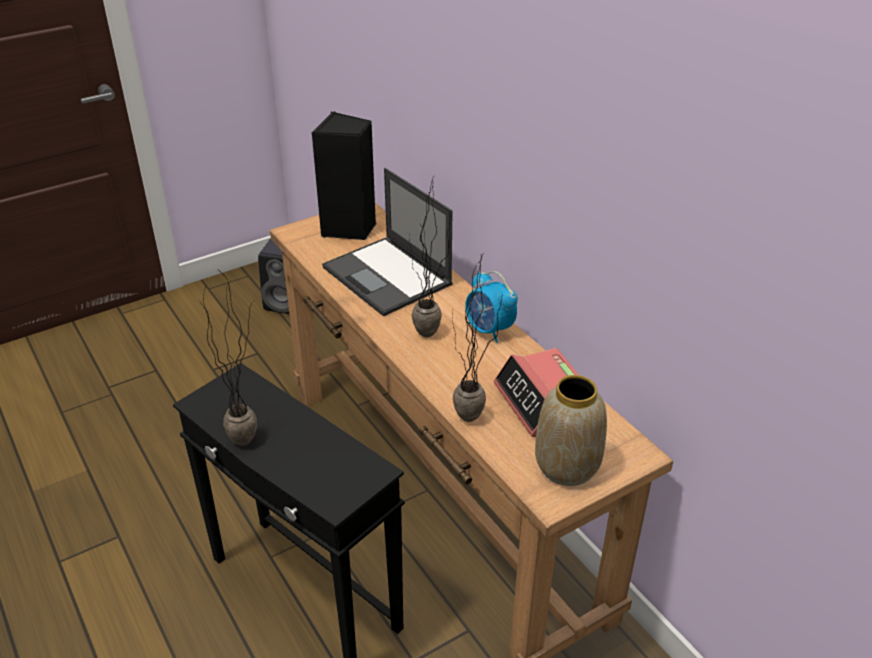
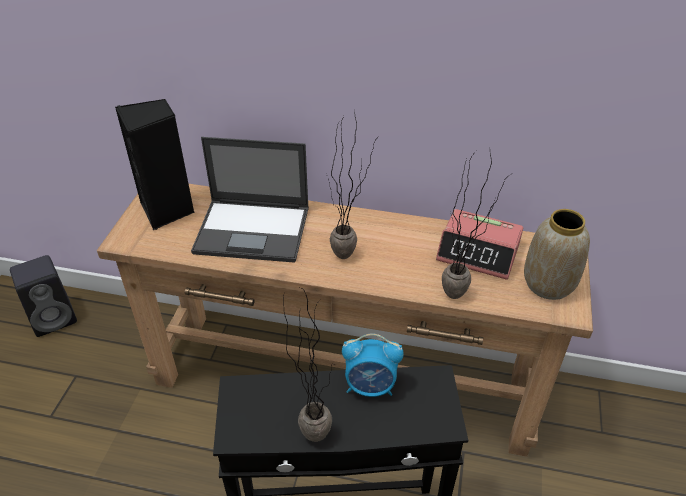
camera: 45 degrees left, 5 degrees up
(489, 330) = (378, 226): alarm clock -> alarm clock (370, 386)

